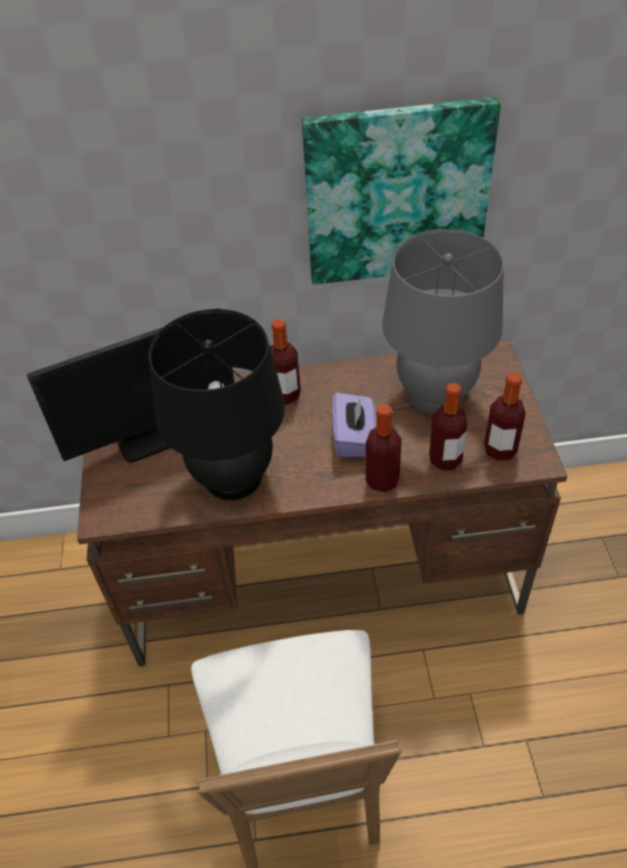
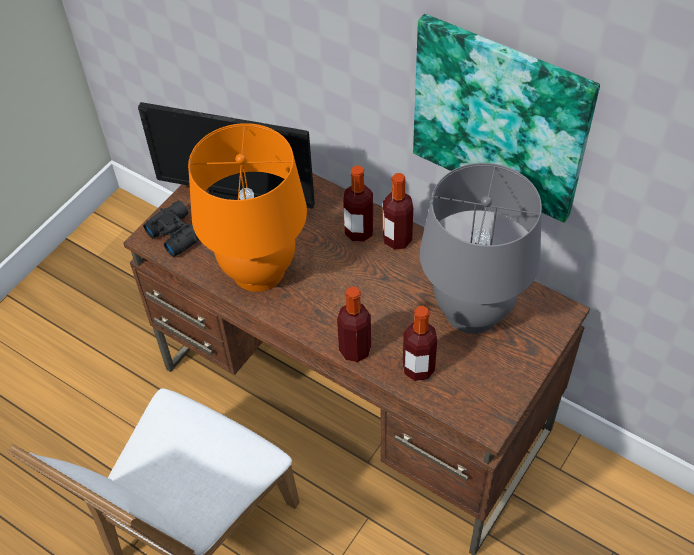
camera: 40 degrees right, 5 degrees up
(124, 496) = (178, 232): none -> black binoculars
(233, 476) = (258, 270): black table lamp -> orange table lamp
(354, 438) = (371, 302): purple tissue box -> none
(500, 450) = (469, 393): bottle -> bottle (397, 239)

